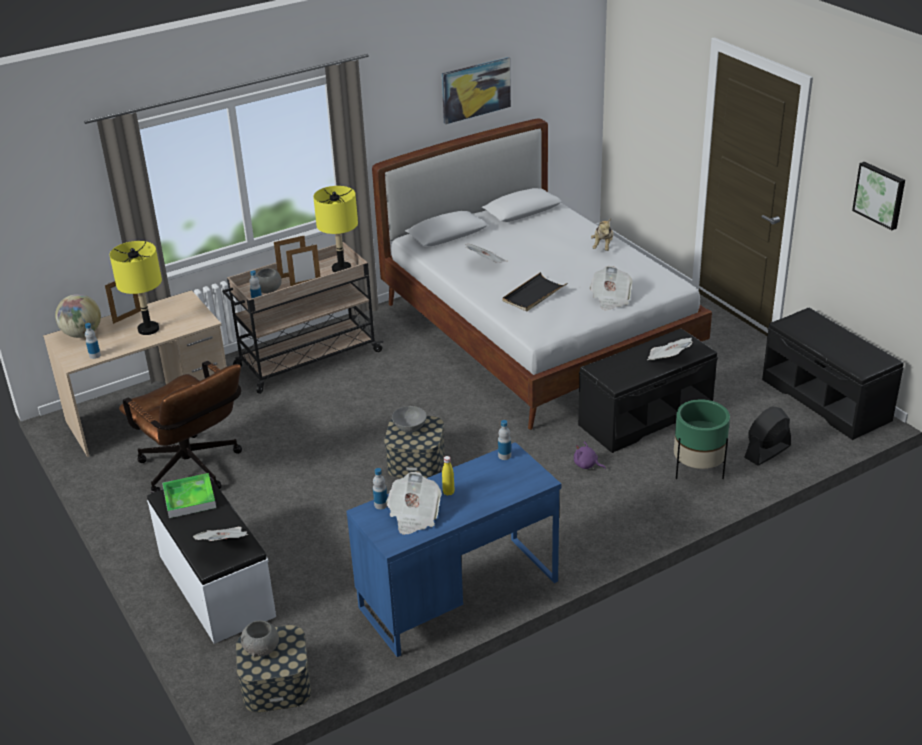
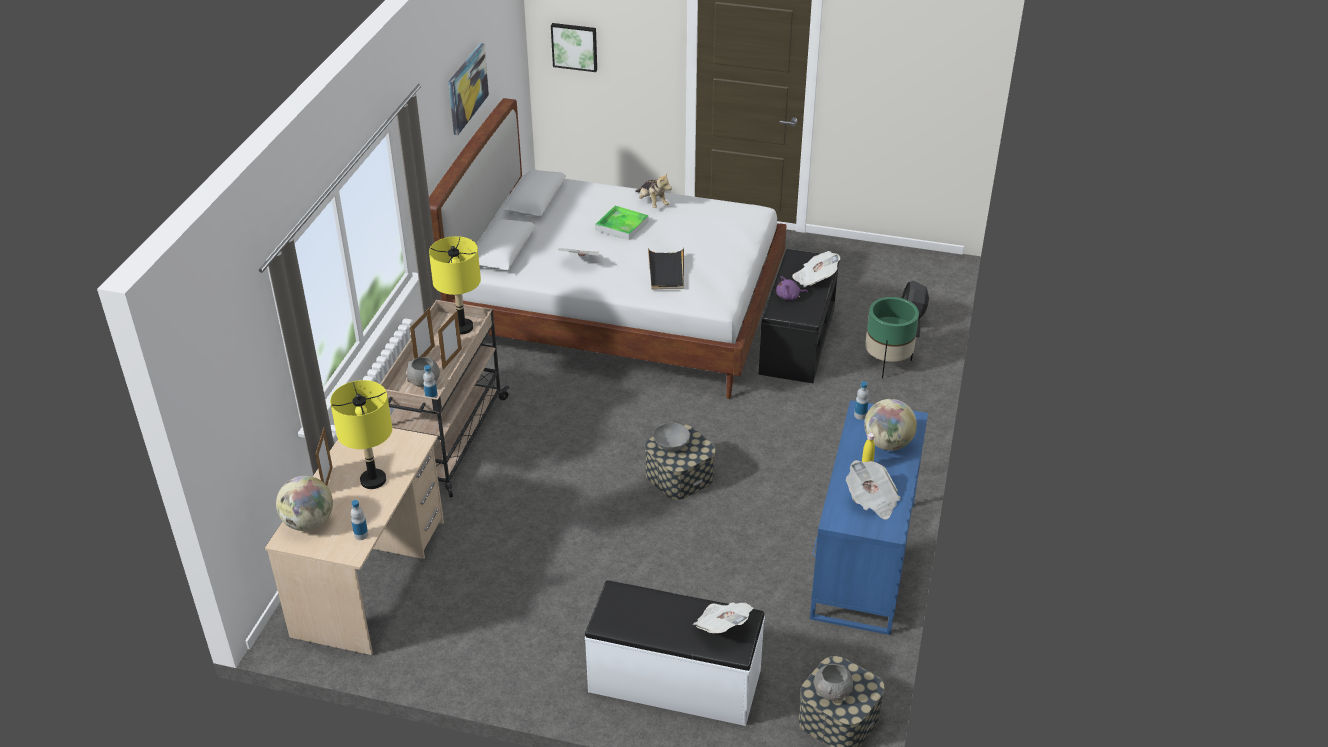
camera: 45 degrees left, 5 degrees up
(189, 498) = (630, 610): tray -> tray (622, 226)
(194, 472) = (501, 602): brown office chair -> none
(381, 505) = (835, 507): bottle -> none
(491, 486) = (887, 444): none -> globe
(587, 465) = (809, 403): purple plush toy -> purple plush toy (789, 297)
(610, 299) = (727, 247): newspaper -> none
(826, 399) = (894, 262): black bench -> none
(880, 194) = (917, 68): picture -> picture (575, 46)

